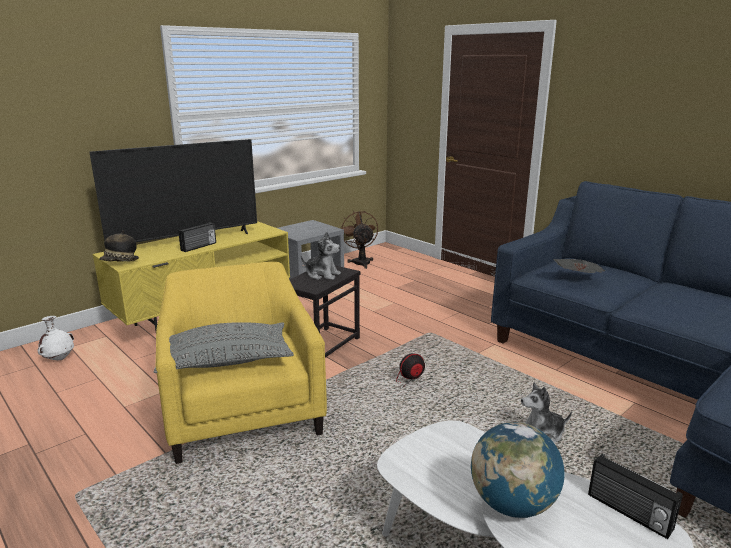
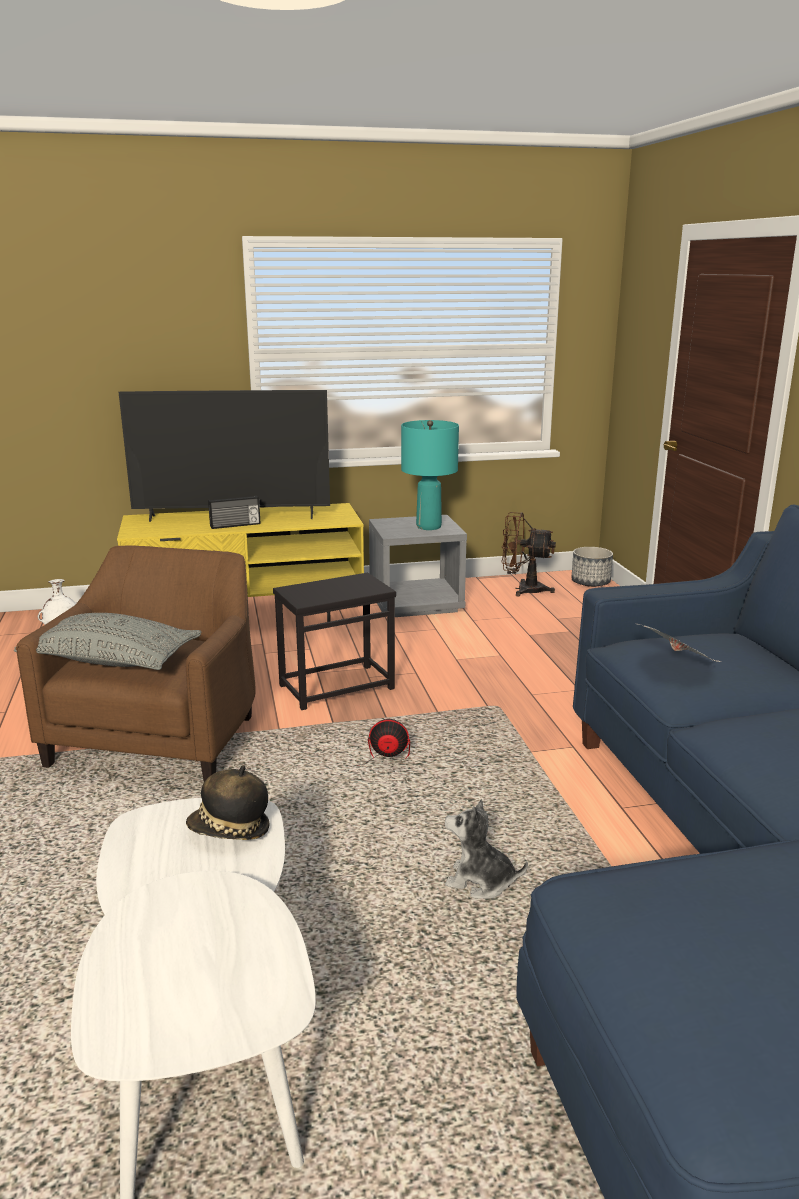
camera: 30 degrees right, 0 degrees up
(120, 262) = (133, 529): hat -> hat (230, 831)
(243, 414) = (161, 738): yellow armchair -> brown armchair
(314, 228) = (429, 526): none -> turquoise table lamp
(322, 275) = (341, 586): plush toy -> none
(360, 261) = (523, 589): brown fan -> brown fan turned 90 degrees counterclockwise
(392, 250) = (591, 582): none -> planter
(512, 504) = (164, 903): globe -> none
(628, 513) = (275, 969): radio -> none

